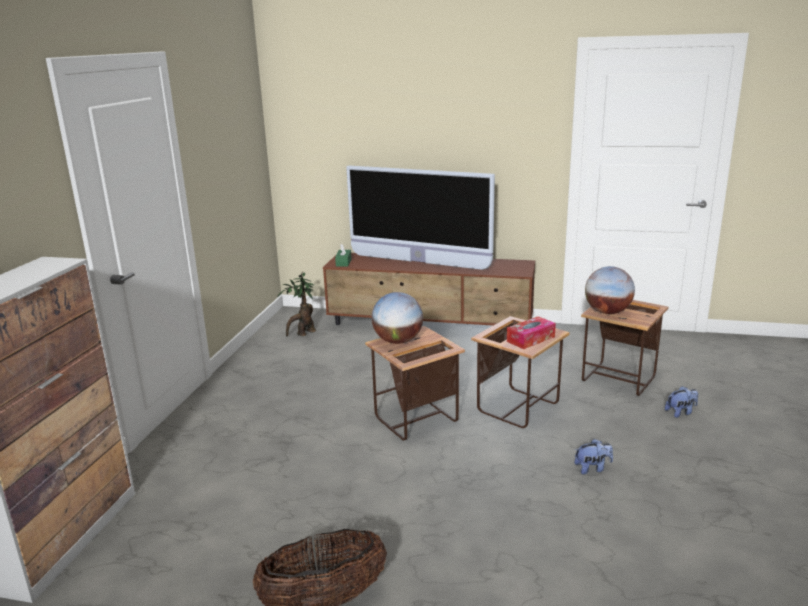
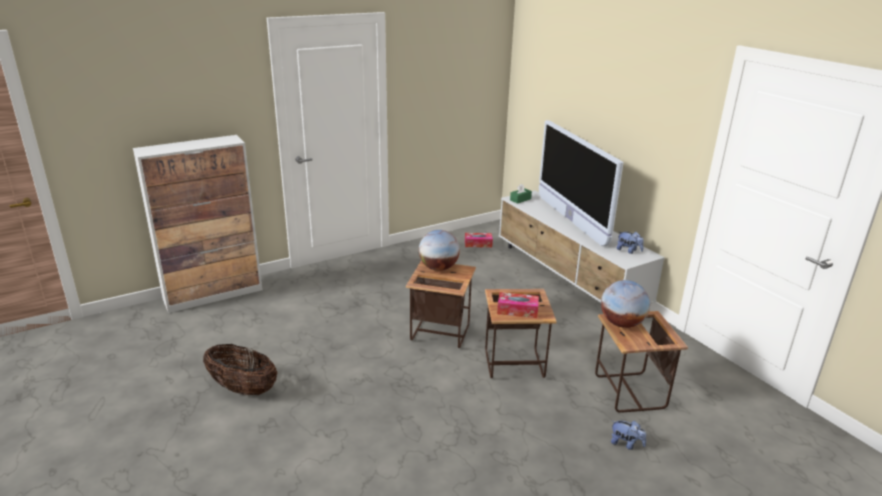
camera: 45 degrees right, 5 degrees up
(303, 333) = (478, 244): potted plant -> tissue box
(431, 326) = (568, 278): brown tv stand -> white tv stand
(592, 468) = (481, 429): plush toy -> plush toy (628, 251)

